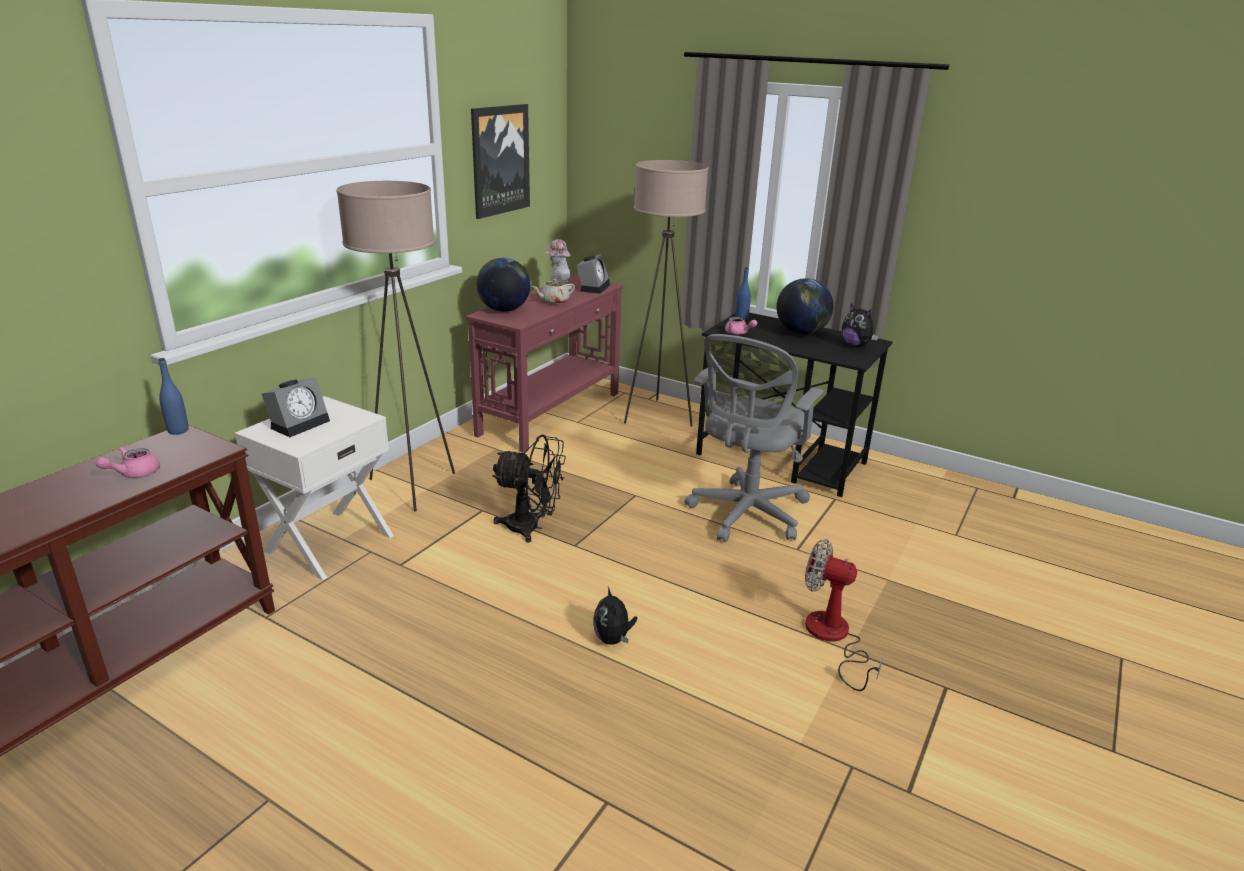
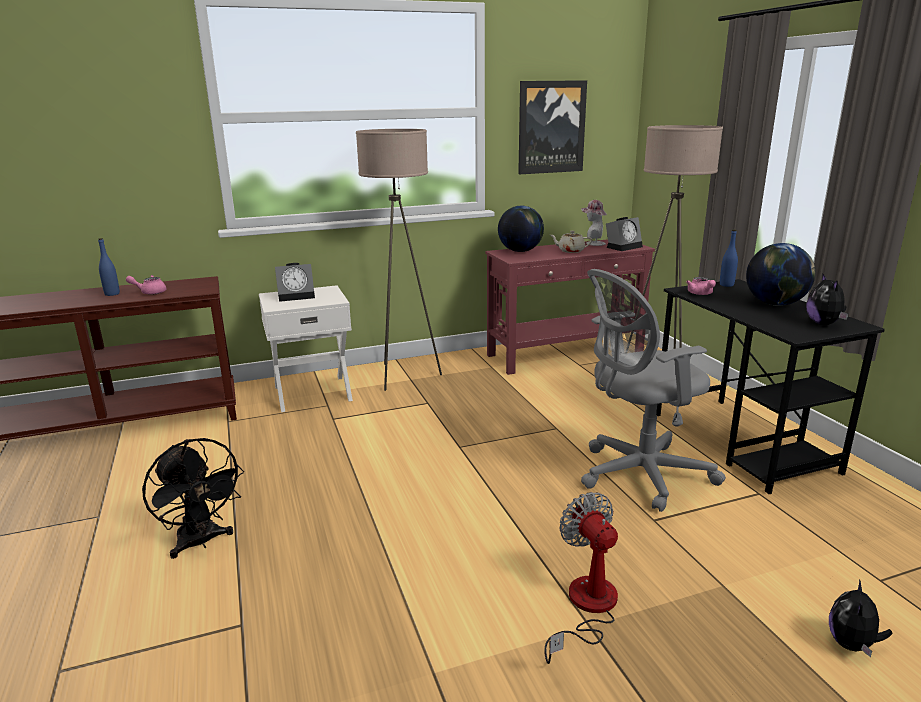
camera: 40 degrees right, 5 degrees down
(178, 431) = (206, 278): blue bottle -> blue bottle (112, 294)
(532, 527) = (445, 425): black fan -> black fan (201, 542)
(613, 639) = (398, 520): plush toy -> plush toy (852, 644)

